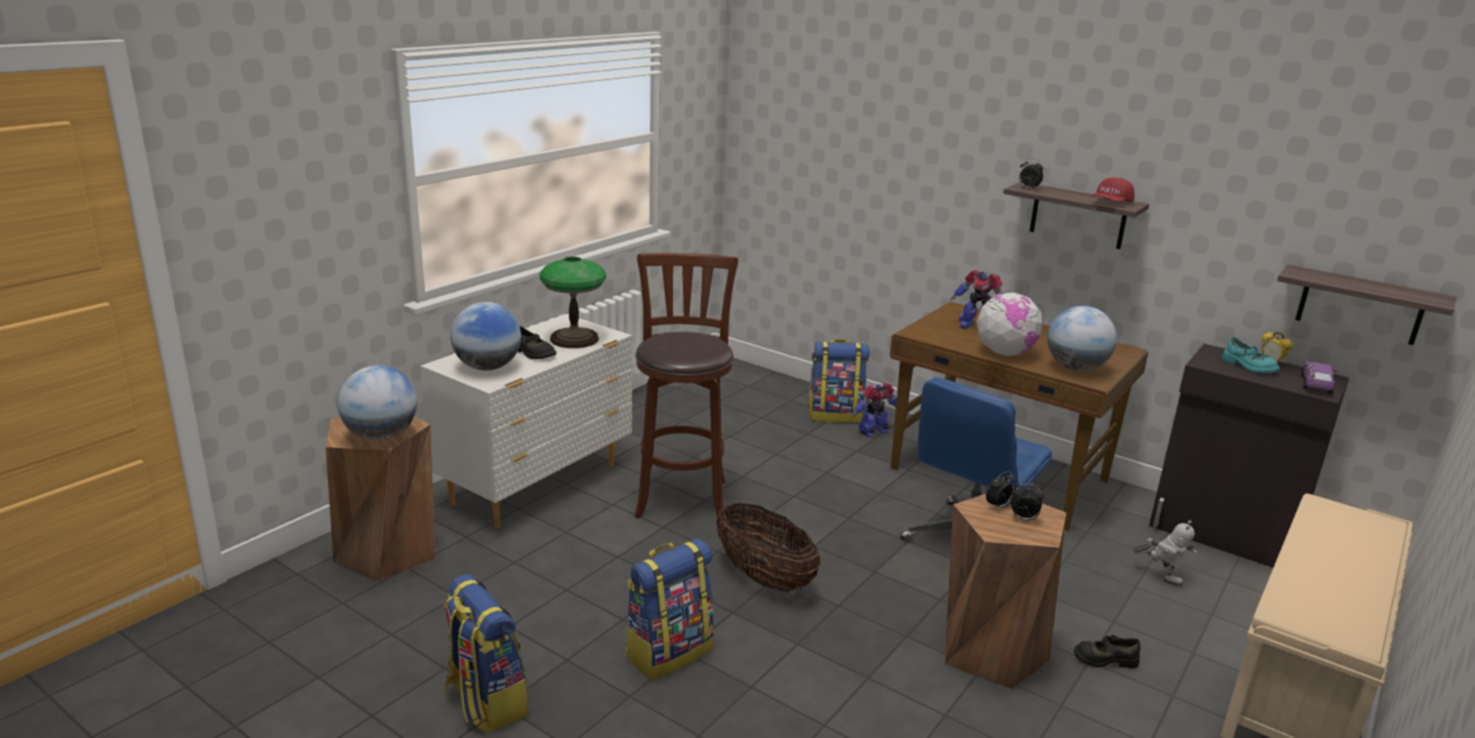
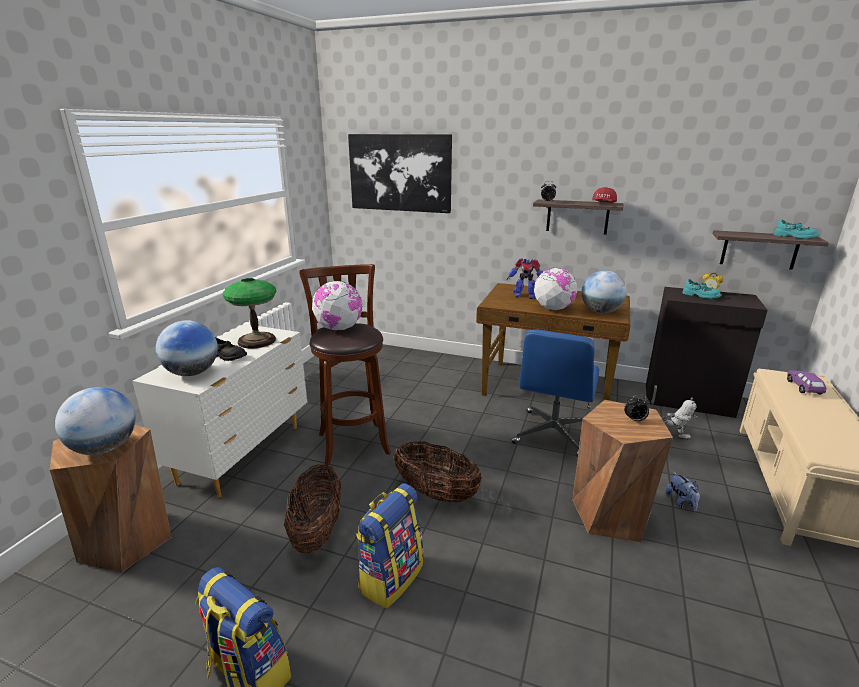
camera: 15 degrees left, 0 degrees up
(600, 587) = (317, 530): none -> basket
(677, 338) = (339, 328): none -> globe
(825, 118) = (400, 173): none -> picture
(835, 415) = (431, 366): backpack -> none
(874, 432) = (460, 373): toy robot -> none
(998, 507) = (613, 414): alarm clock -> none
(1105, 659) = (681, 502): black shoe -> plush toy
(1315, 385) = (745, 301): purple toy car -> purple toy car (804, 388)
(1409, 293) = (795, 237): none -> turquoise shoe

